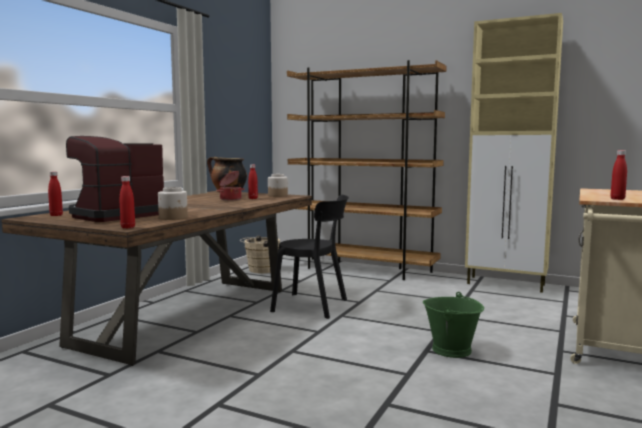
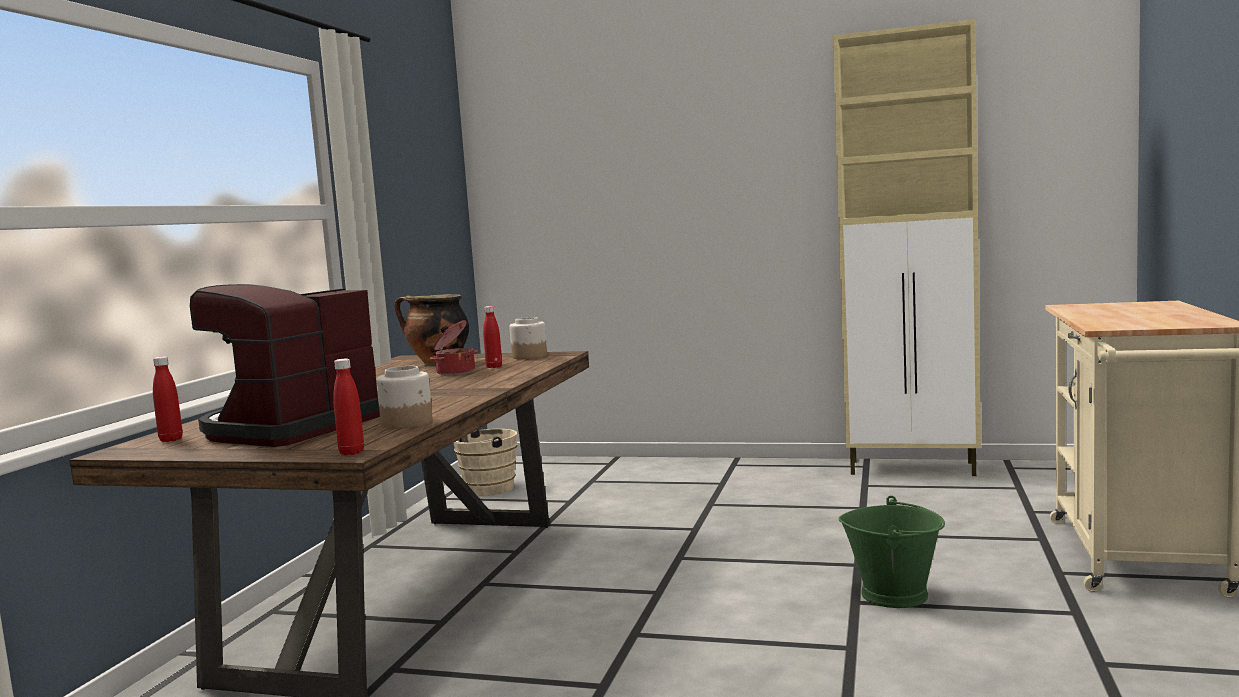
camera: 10 degrees left, 0 degrees up
(313, 306) = (621, 546): black chair -> none
(362, 269) = (664, 468): brown bookcase -> none
(617, 199) = (1136, 323): red bottle -> none

